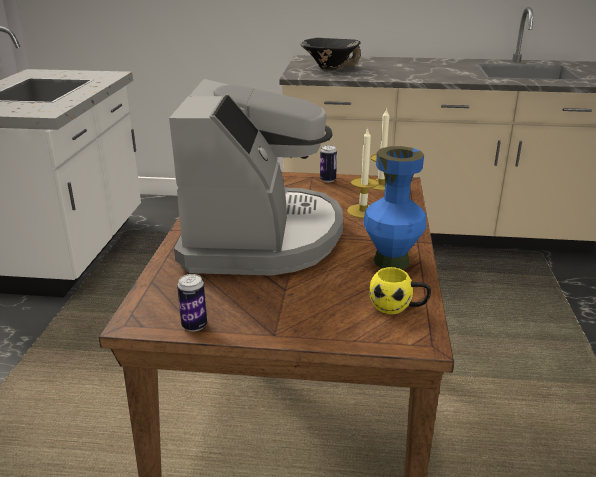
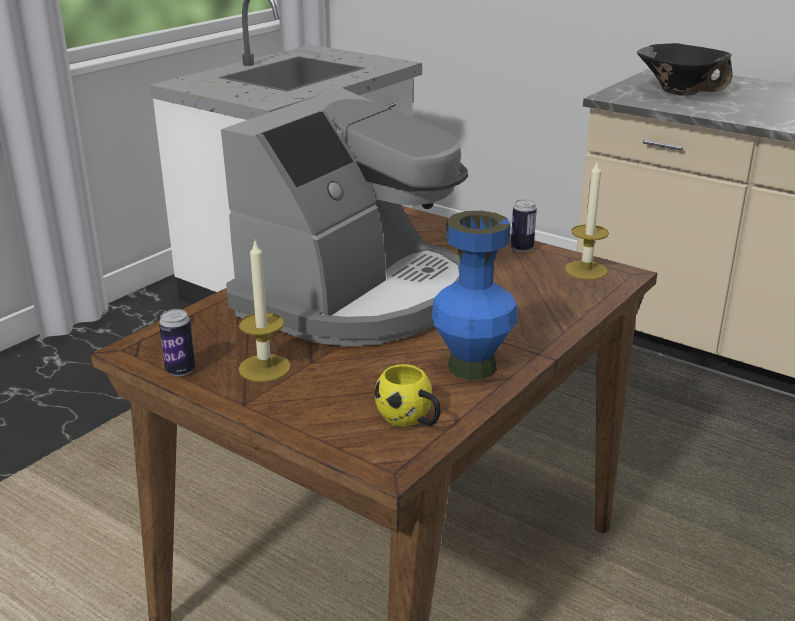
camera: 30 degrees right, 0 degrees up
(363, 211) = (516, 298): candle -> candle (264, 368)

